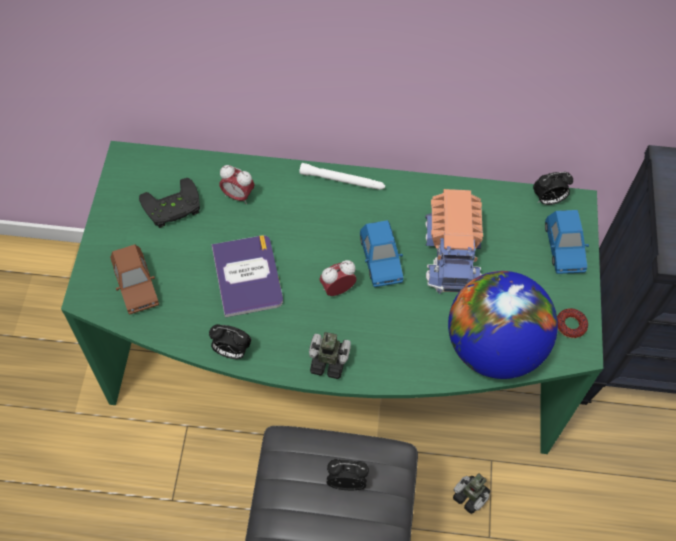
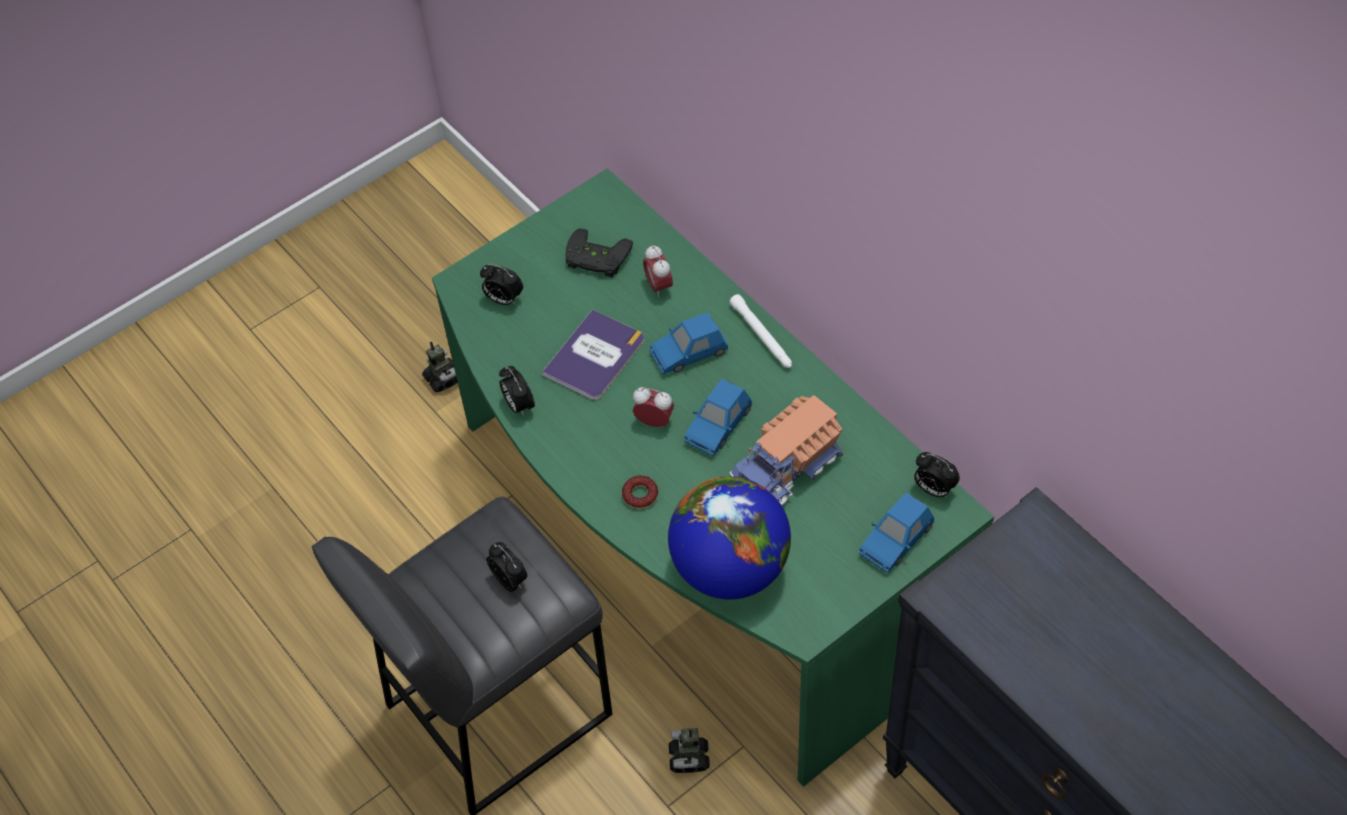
camera: 50 degrees right, 5 degrees down
(136, 285) = (503, 299): brown toy car -> alarm clock
(307, 226) = (689, 352): none -> blue toy car
(328, 362) = (583, 472): toy robot -> toy robot (443, 379)
(570, 325) = (821, 605): donut -> donut (640, 495)

